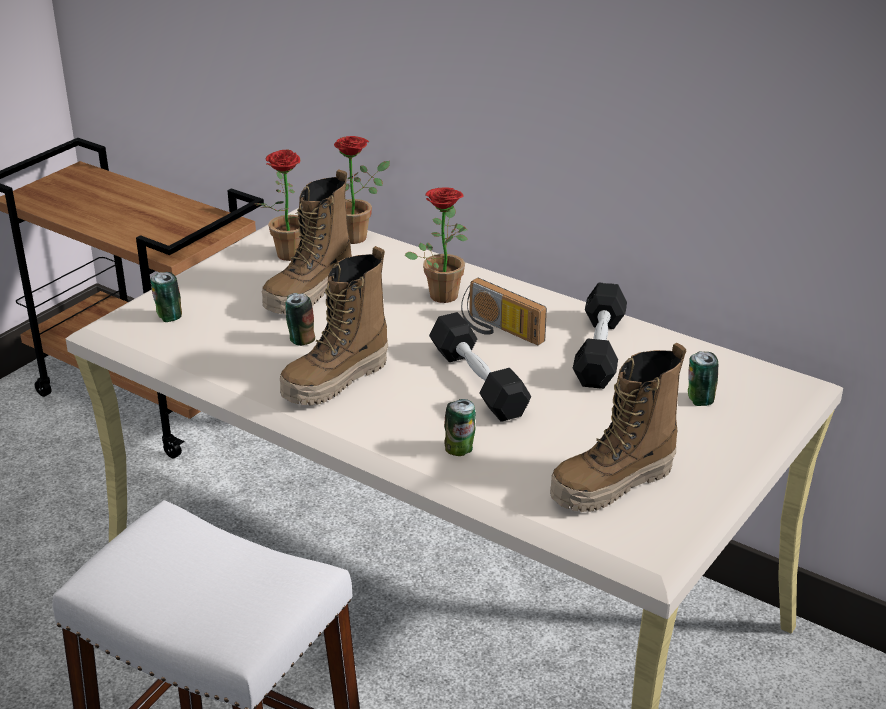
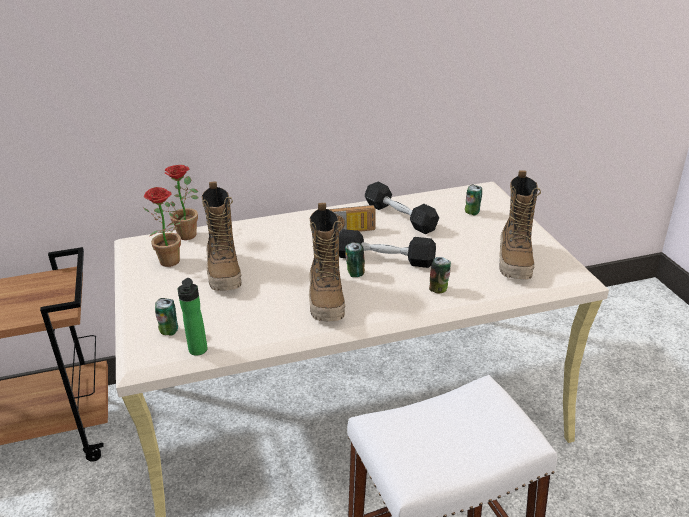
camera: 50 degrees left, 0 degrees up
(153, 349) = (197, 352): none -> bottle
(300, 340) = (267, 294): can -> can (355, 273)
(442, 292) = (286, 233): potted plant -> none

